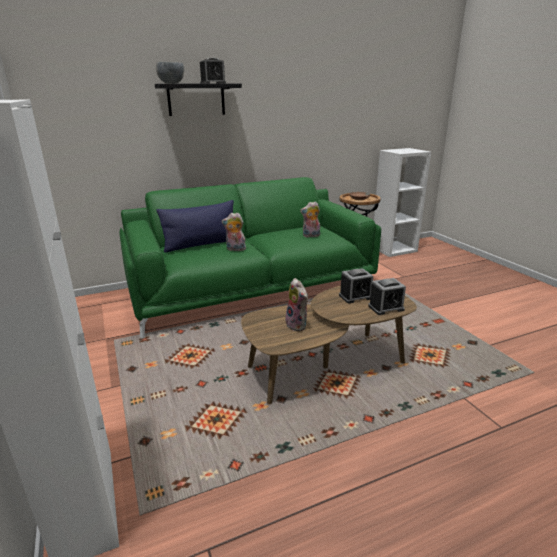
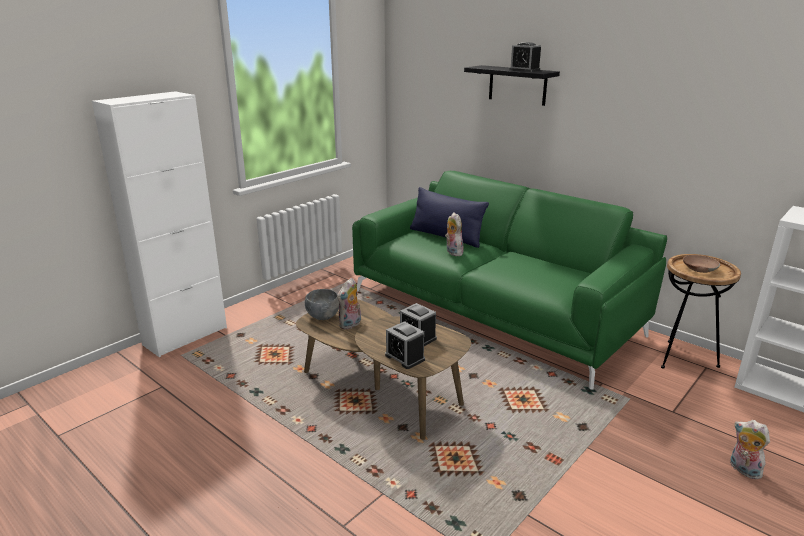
camera: 65 degrees right, 0 degrees up
(171, 83) = (486, 66): grey bowl -> grey bowl (323, 316)
(311, 236) = (542, 277): plush toy -> plush toy (742, 470)

